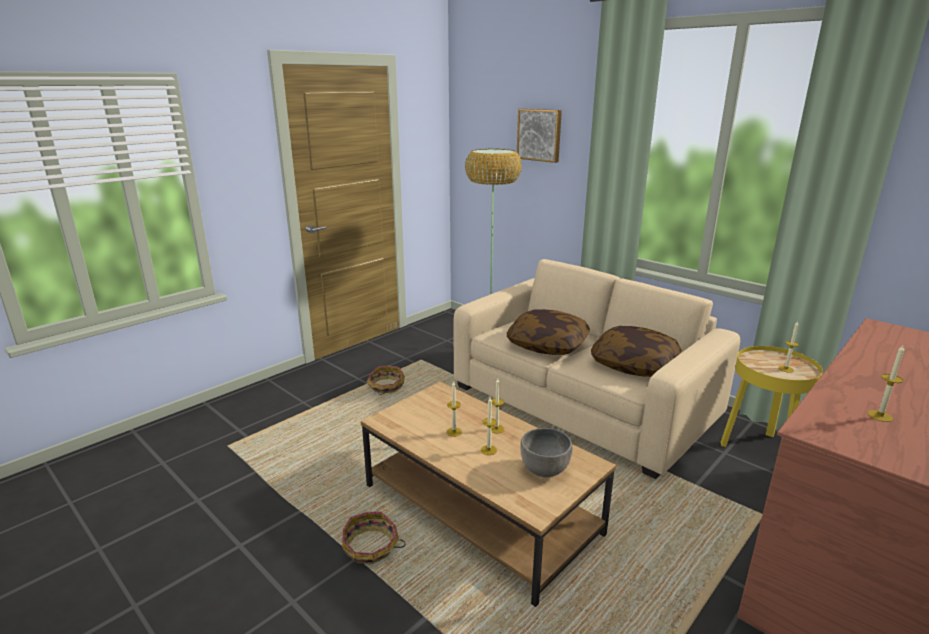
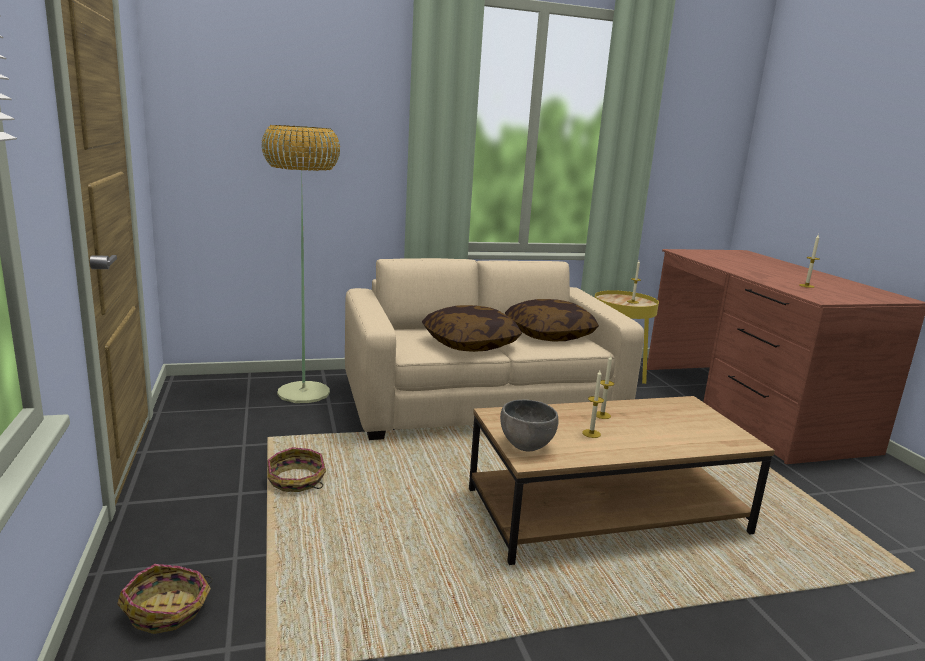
camera: 60 degrees left, 5 degrees down
(371, 547) = (626, 599): basket -> basket (168, 610)
(488, 450) = (638, 429): candle -> none
(539, 135) = (321, 110): picture -> none
(544, 470) = (687, 420): grey bowl -> grey bowl (526, 445)

